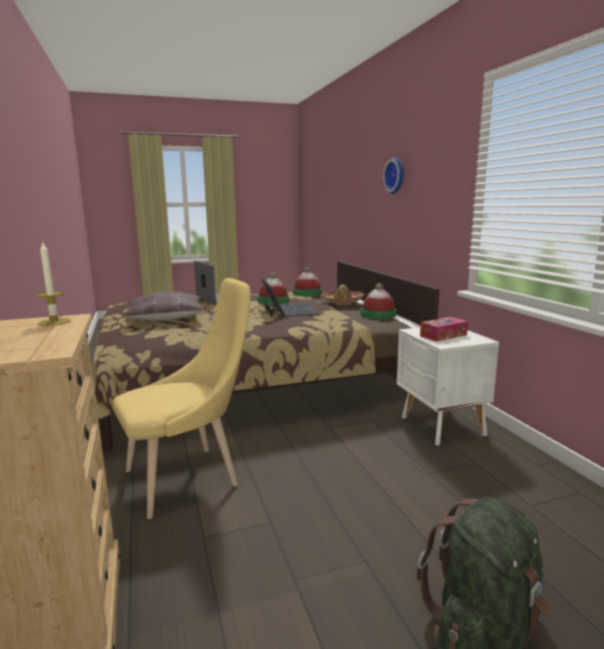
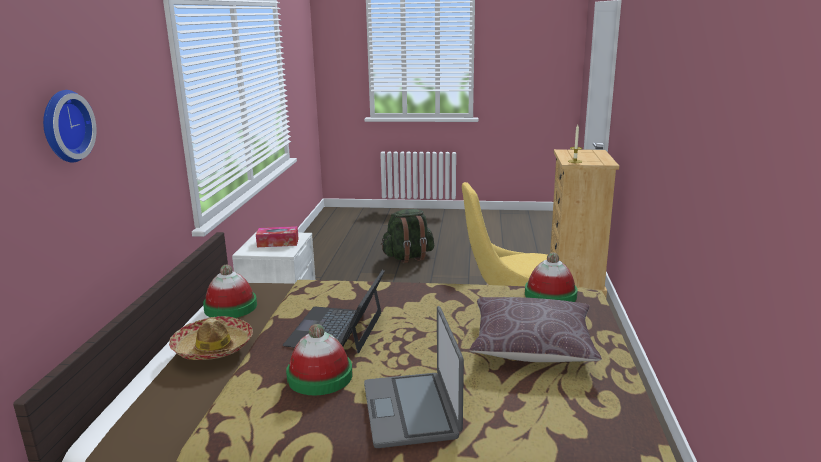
camera: 155 degrees left, 5 degrees up
(307, 293) = (205, 407): hat -> hat (550, 295)

